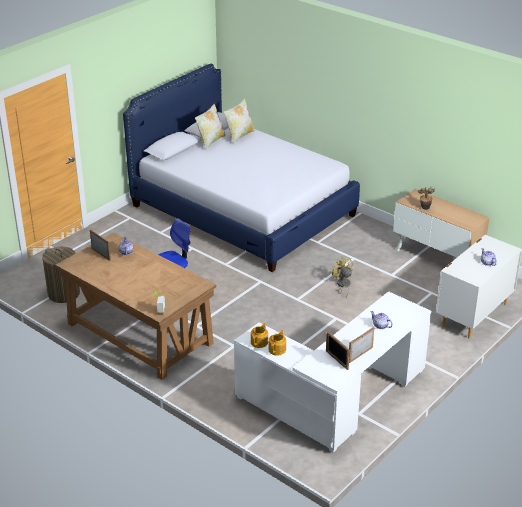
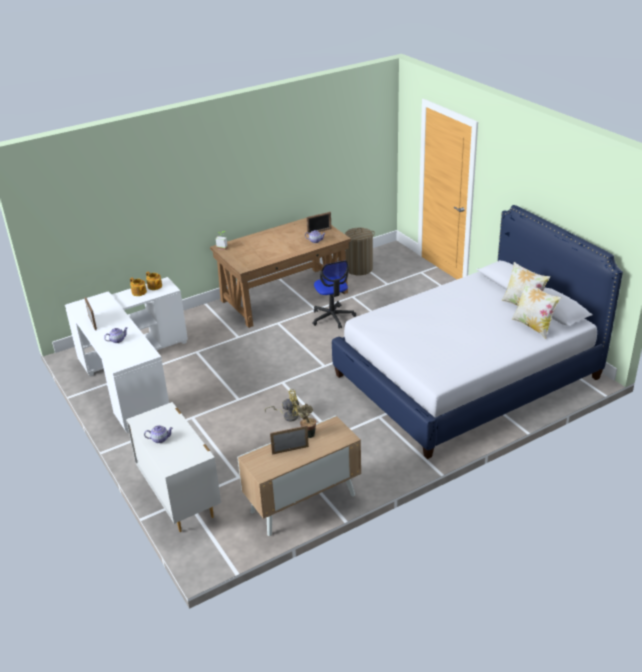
camera: 110 degrees right, 0 degrees up
(336, 360) = (97, 311): picture frame -> picture frame (290, 450)

